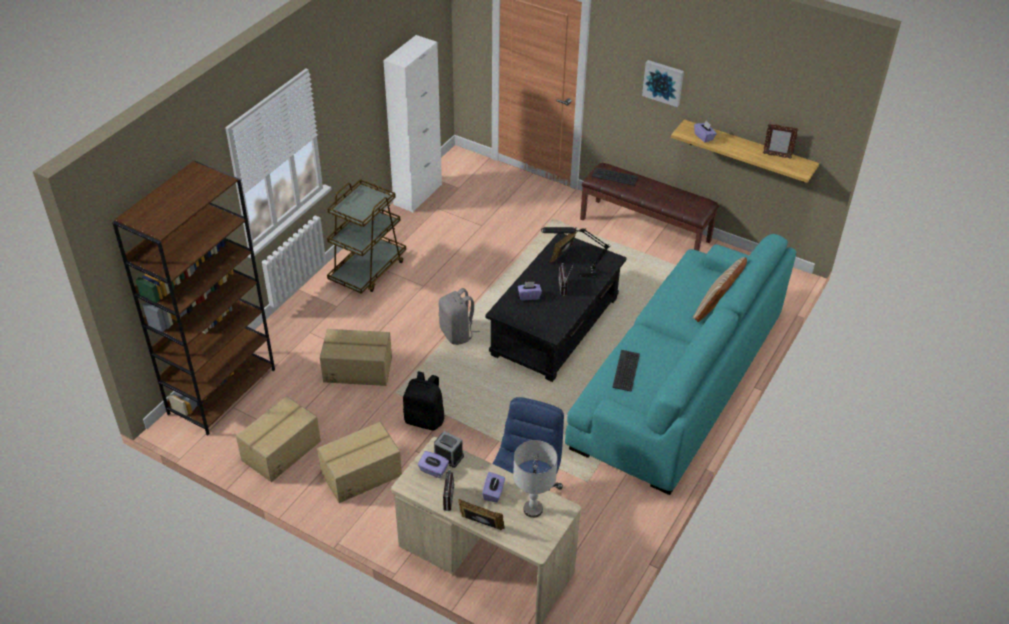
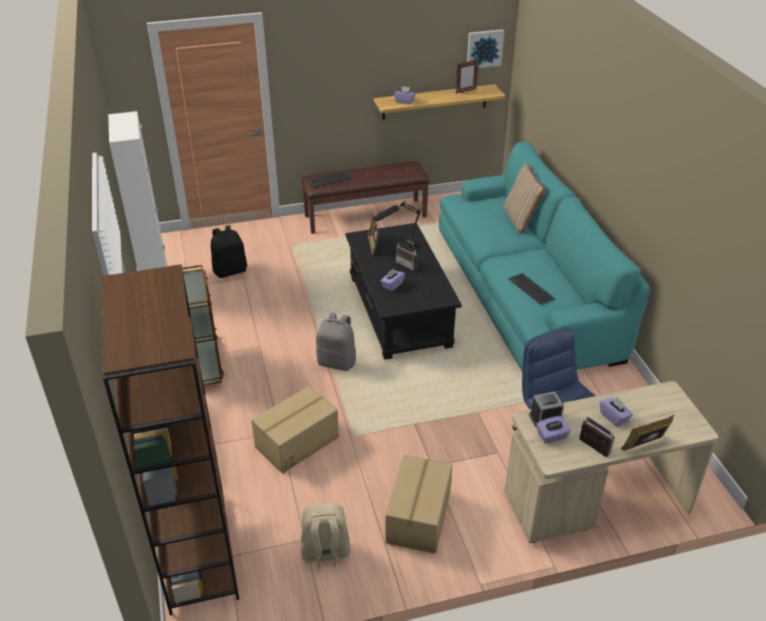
camera: 45 degrees left, 5 degrees down
(280, 450) = (325, 555): cardboard box -> beige backpack
(425, 419) = (405, 438): black backpack -> black backpack (230, 270)
(533, 510) = (654, 407): grey table lamp -> none
(663, 82) = (349, 70): picture -> picture (484, 48)

